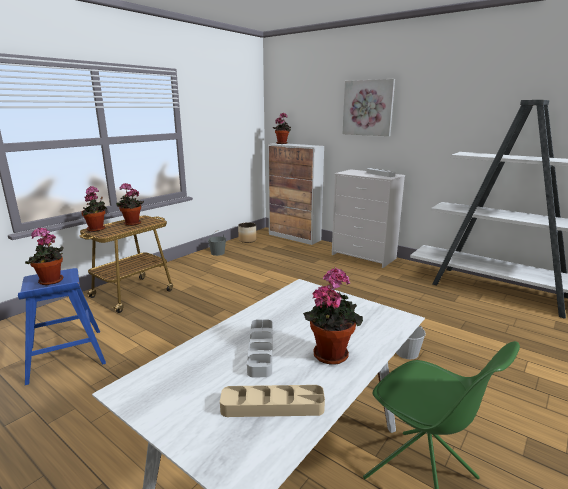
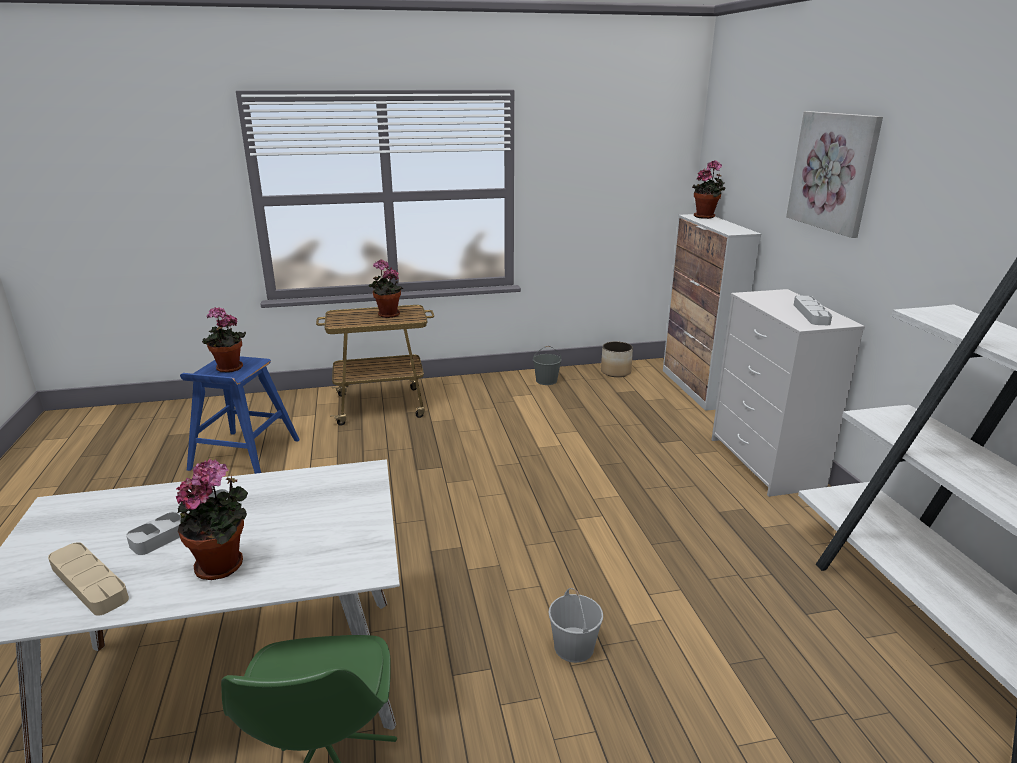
camera: 40 degrees right, 5 degrees up
(97, 229) = (342, 314): potted plant -> none

